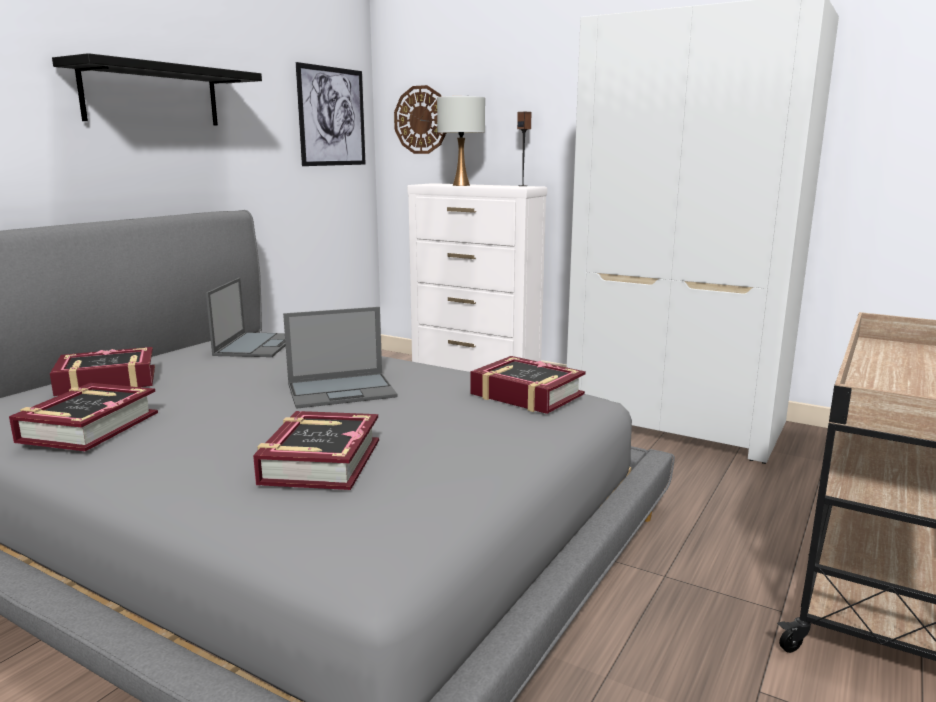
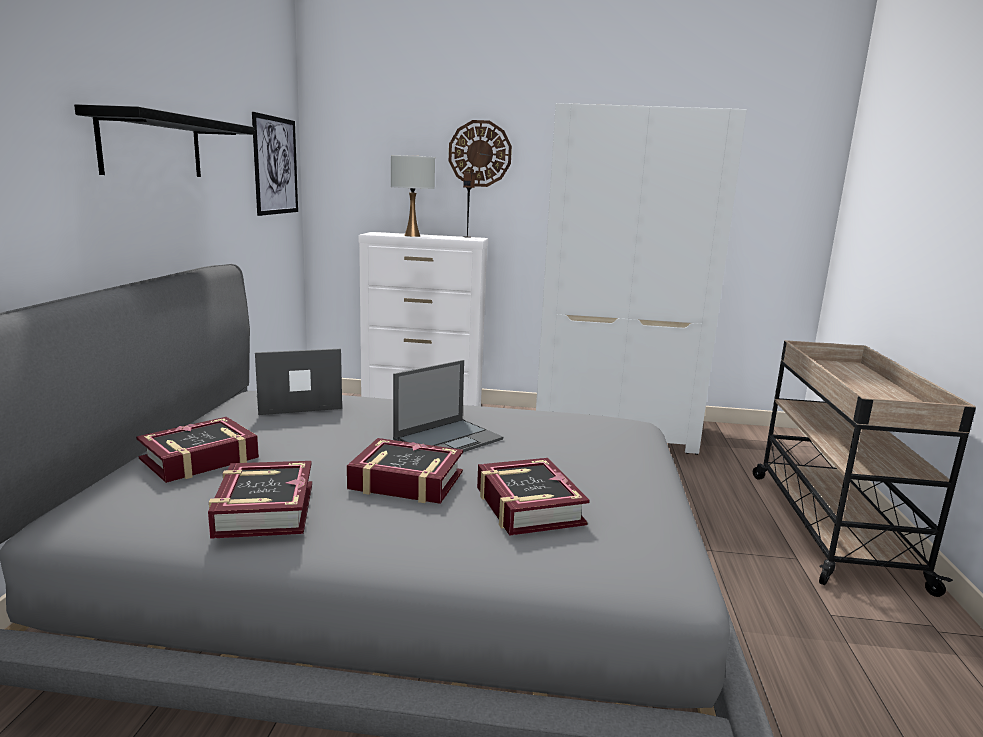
camera: 25 degrees left, 0 degrees up
(256, 345) = (297, 402): laptop -> laptop turned 90 degrees counterclockwise
(421, 120) = (356, 171): wall clock -> wall clock (480, 153)
(526, 395) = (594, 424): book -> book (406, 481)

